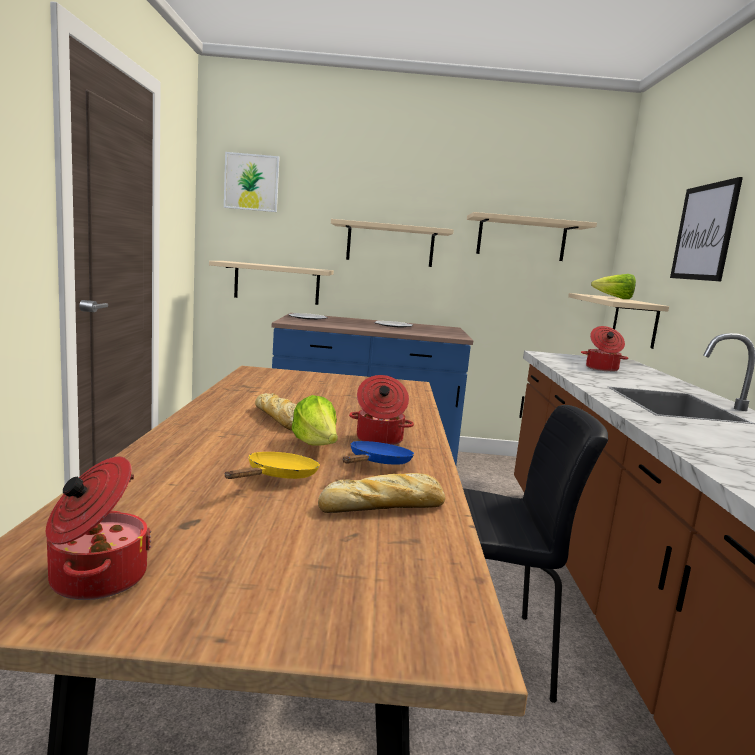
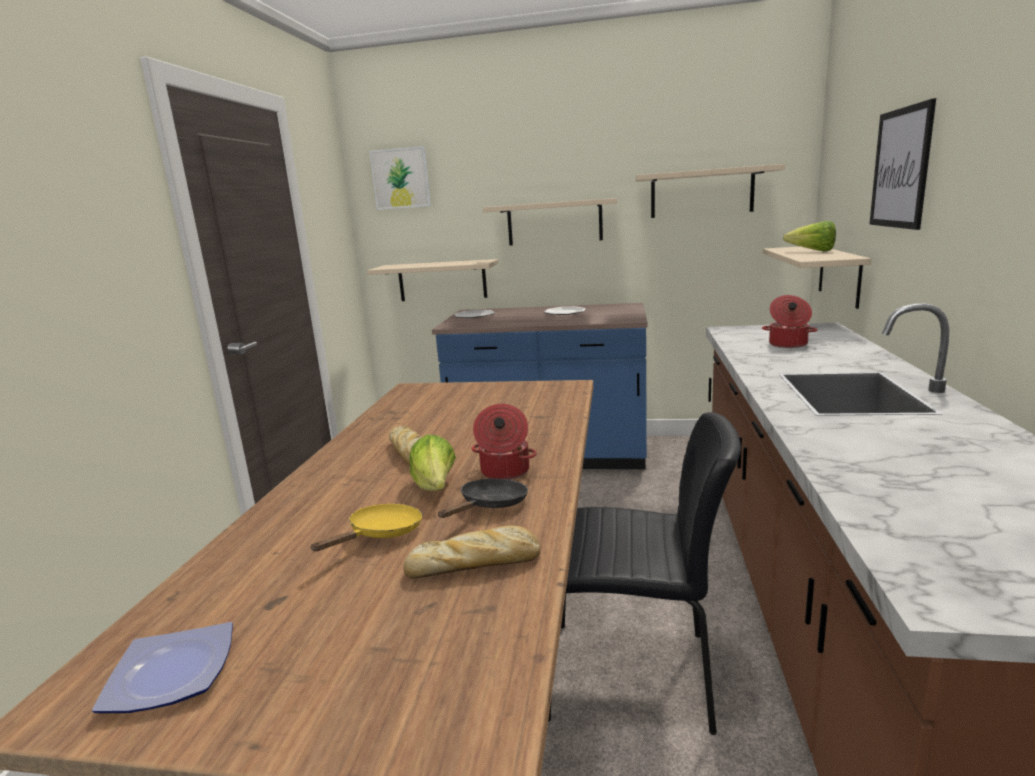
camera: 10 degrees right, 5 degrees up
(95, 577) = (168, 675): cooking pot -> plate
(377, 463) = (490, 505): blue frying pan -> black frying pan

